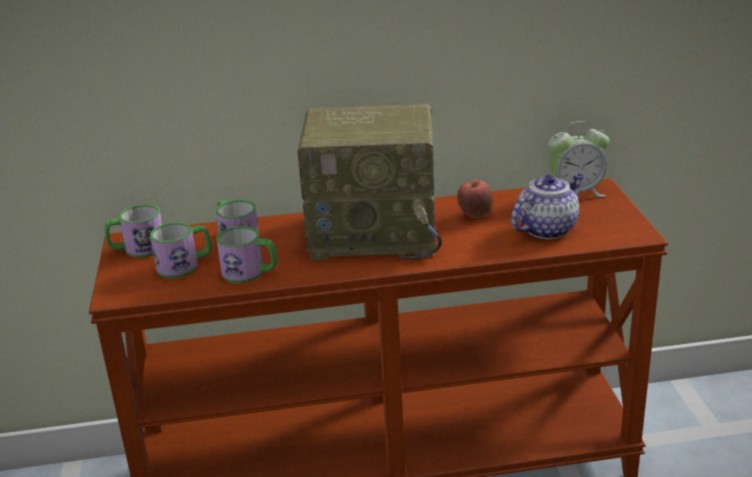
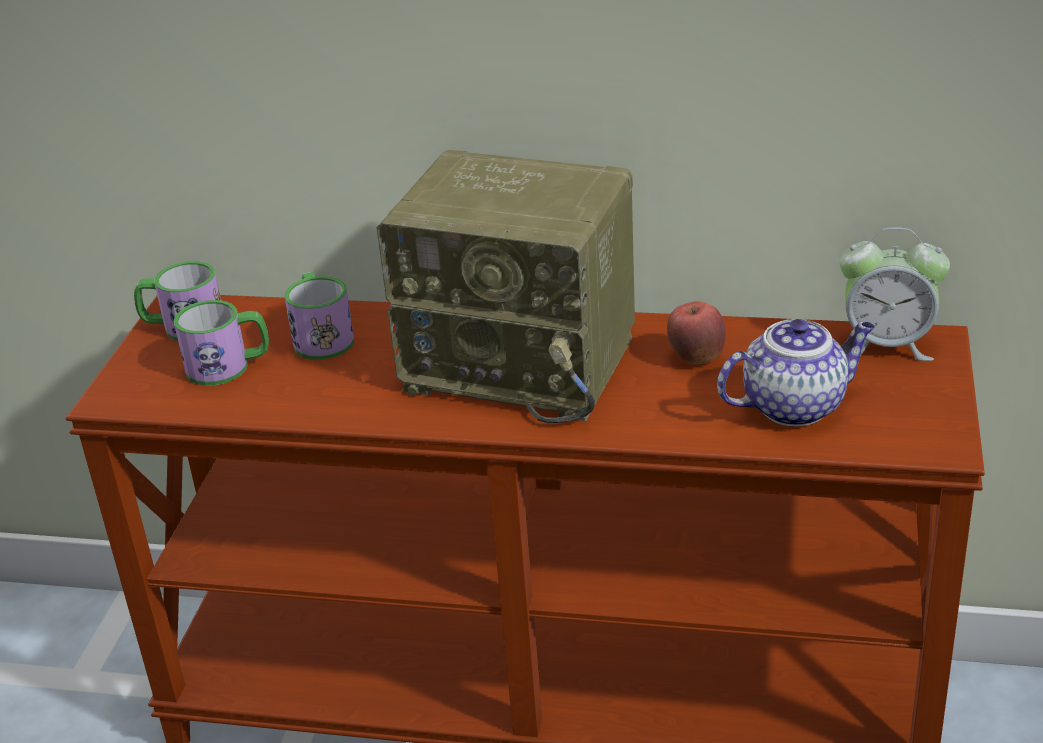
camera: 20 degrees right, 5 degrees up
(250, 273) = (307, 397): mug -> none

